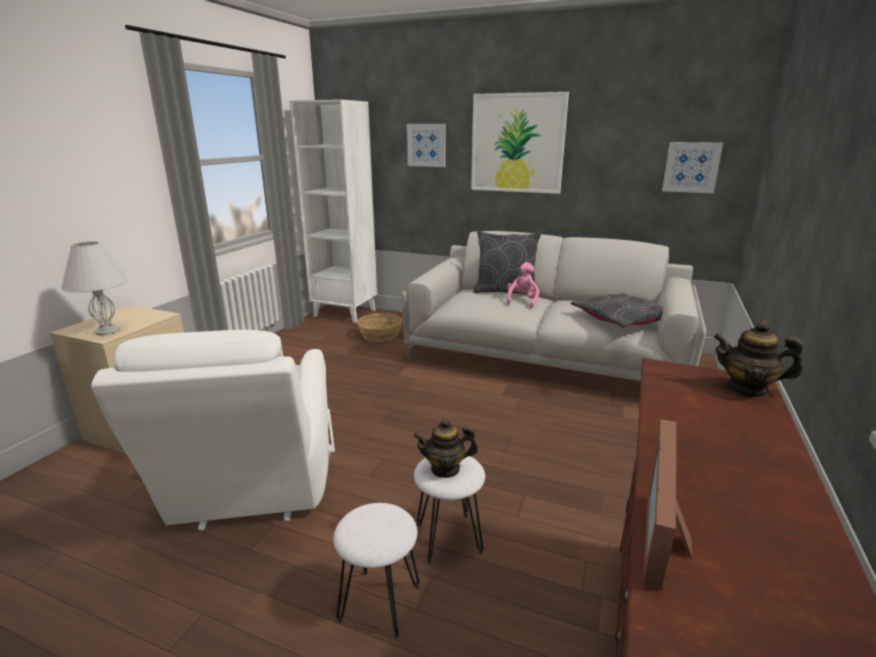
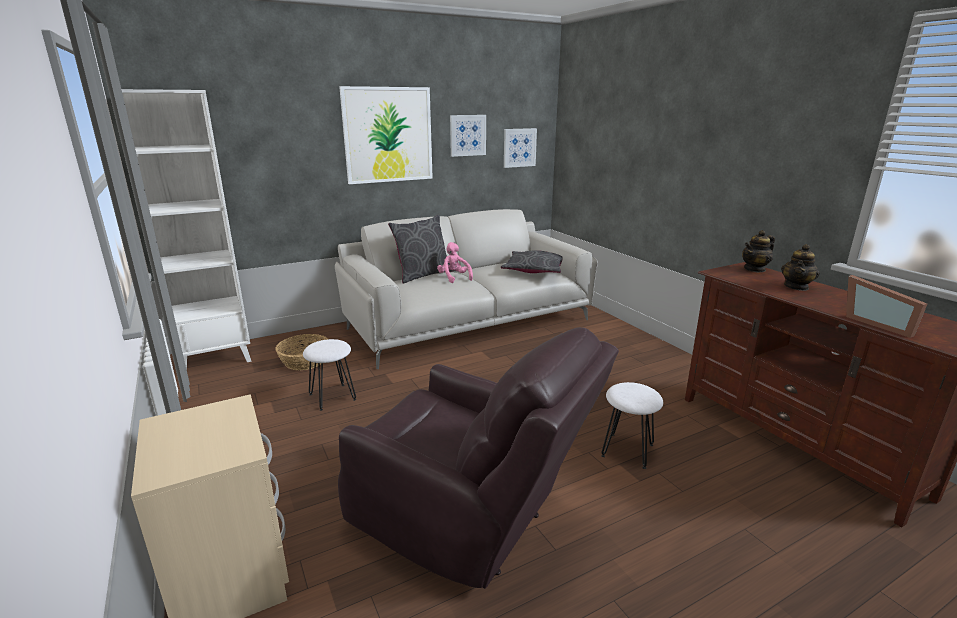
camera: 50 degrees left, 0 degrees up
(108, 331) = (224, 448): white table lamp -> none
(254, 488) = (469, 521): white armchair -> brown armchair
(379, 603) = (667, 504): white stool -> white stool (332, 397)
(426, 145) = (289, 141): picture -> picture (467, 135)
(445, 469) = (635, 394): teapot -> teapot (796, 287)

